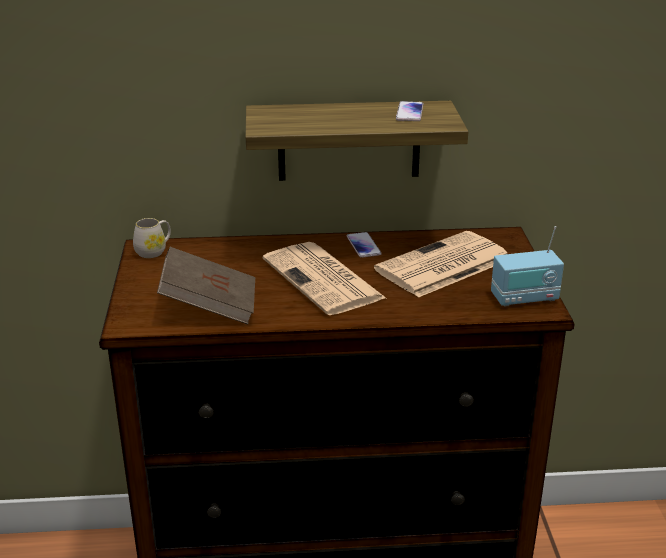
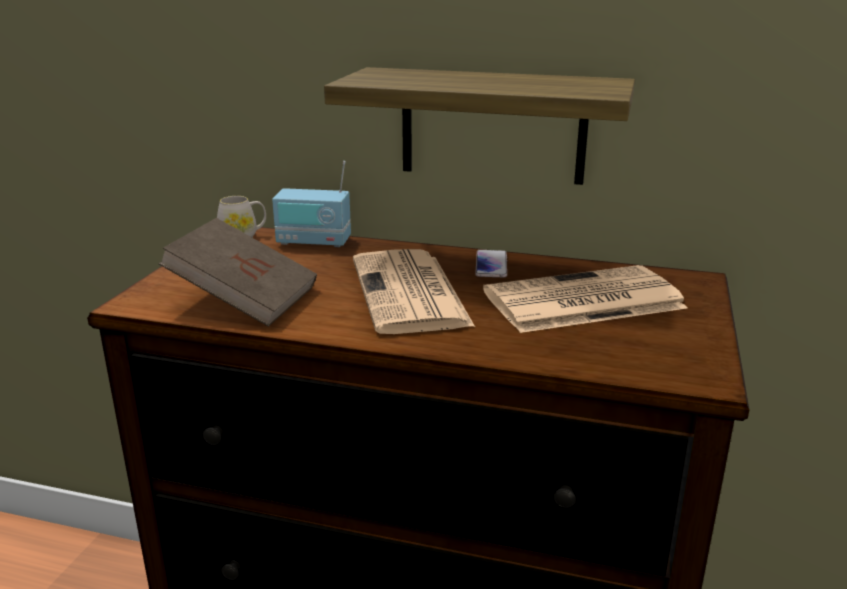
camera: 20 degrees right, 5 degrees down
(409, 112) = (562, 82): phone -> none
(524, 298) = (680, 360): radio -> radio (313, 242)

